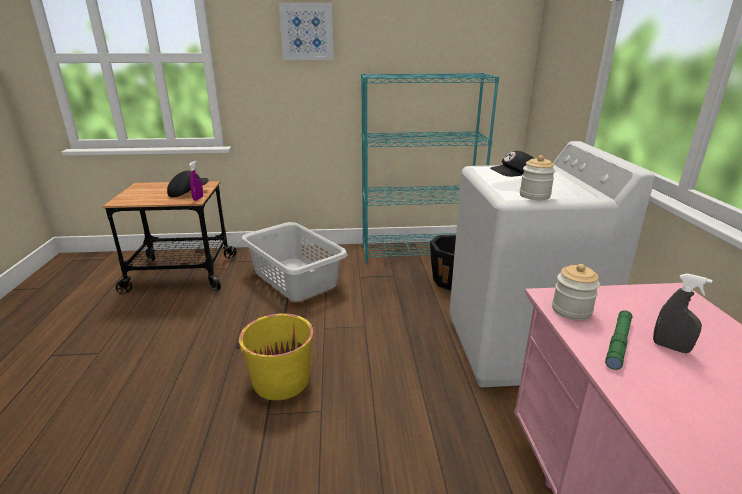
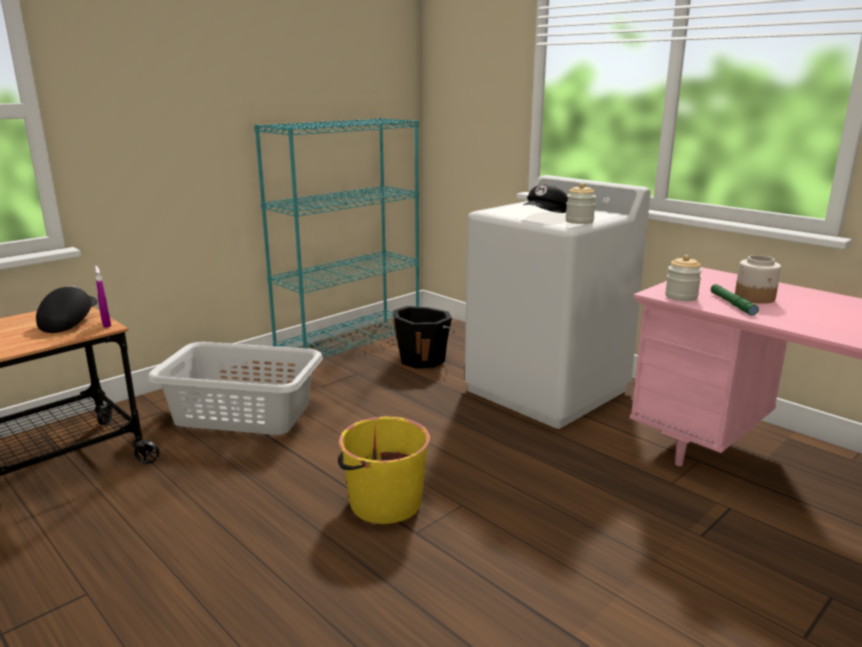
camera: 40 degrees left, 5 degrees down
(307, 31) = (180, 71): picture -> none
(670, 347) = (755, 298): grey spray bottle -> jar

